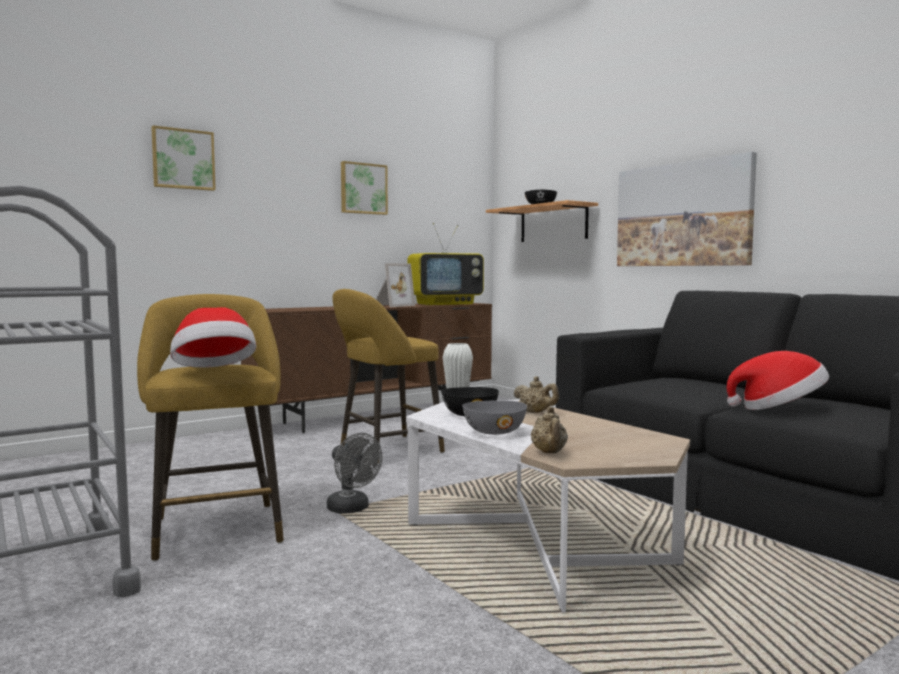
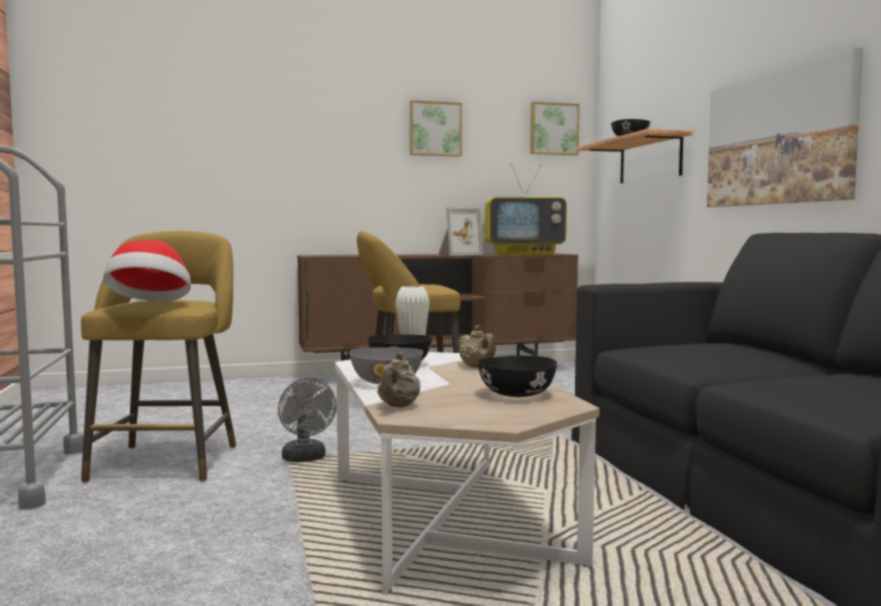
camera: 20 degrees right, 0 degrees up
(183, 159) = (244, 106): picture -> picture (553, 129)
(614, 434) = (516, 395): none -> black bowl
(779, 409) = (795, 385): hat -> none

